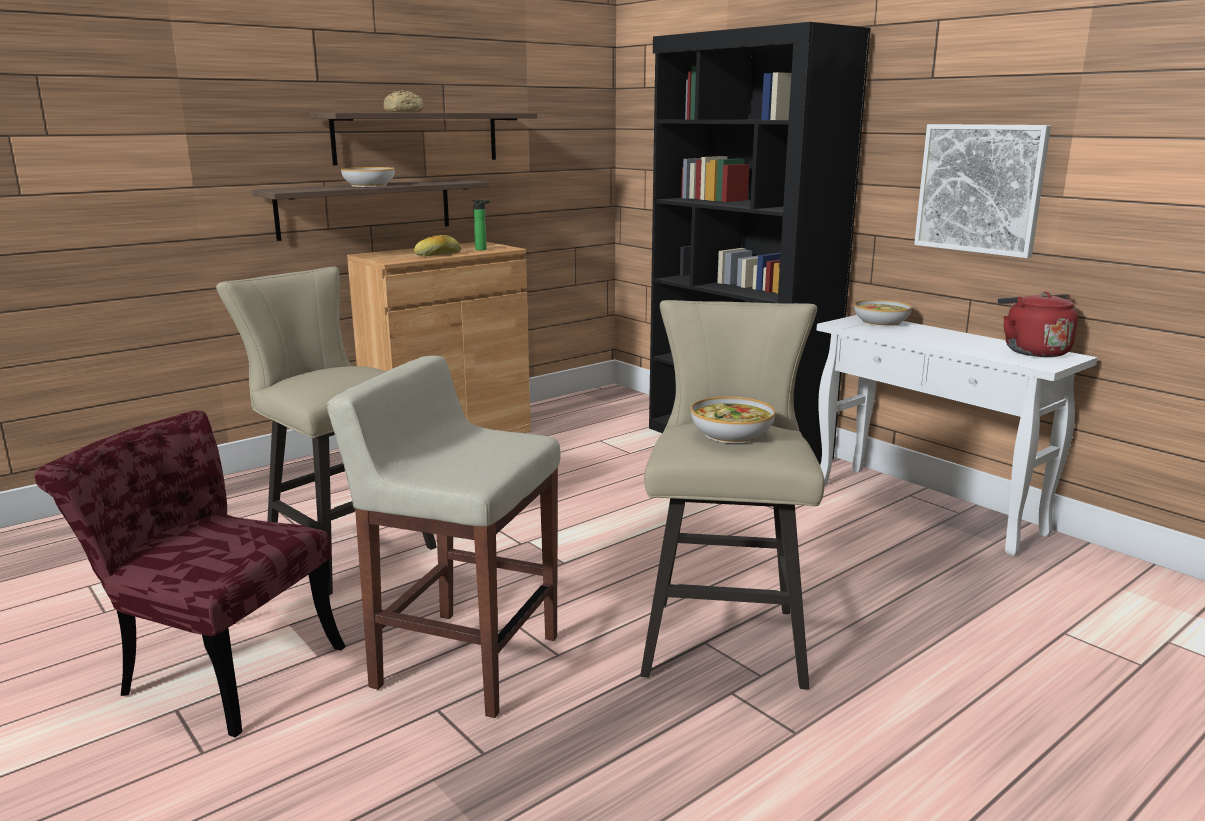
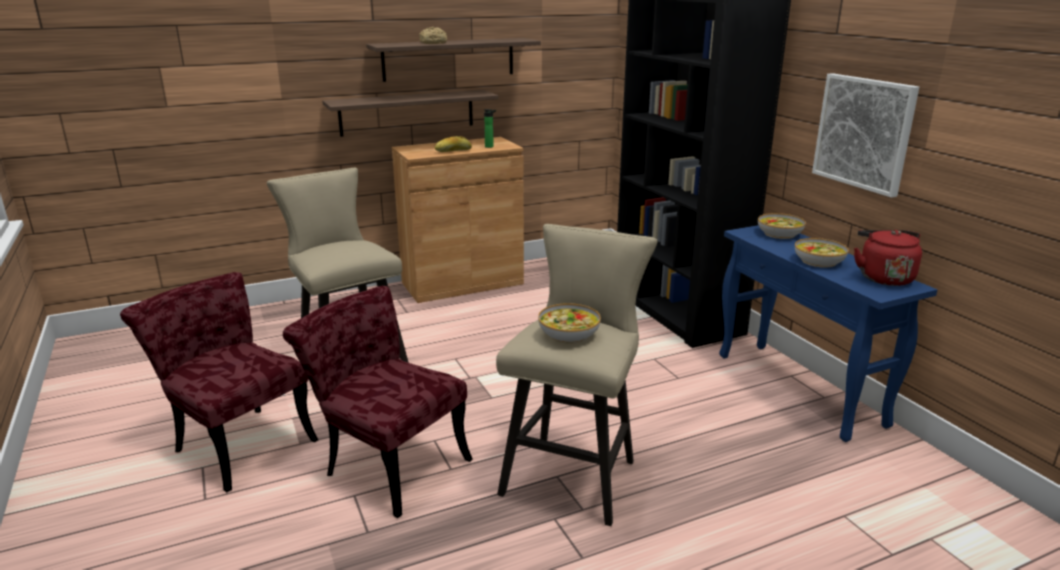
camera: 15 degrees right, 5 degrees up
(369, 185) = (406, 98): bowl -> bowl (818, 261)
(464, 661) = (387, 463): beige stool -> red chair
(928, 508) = (799, 389): white console table -> blue console table

